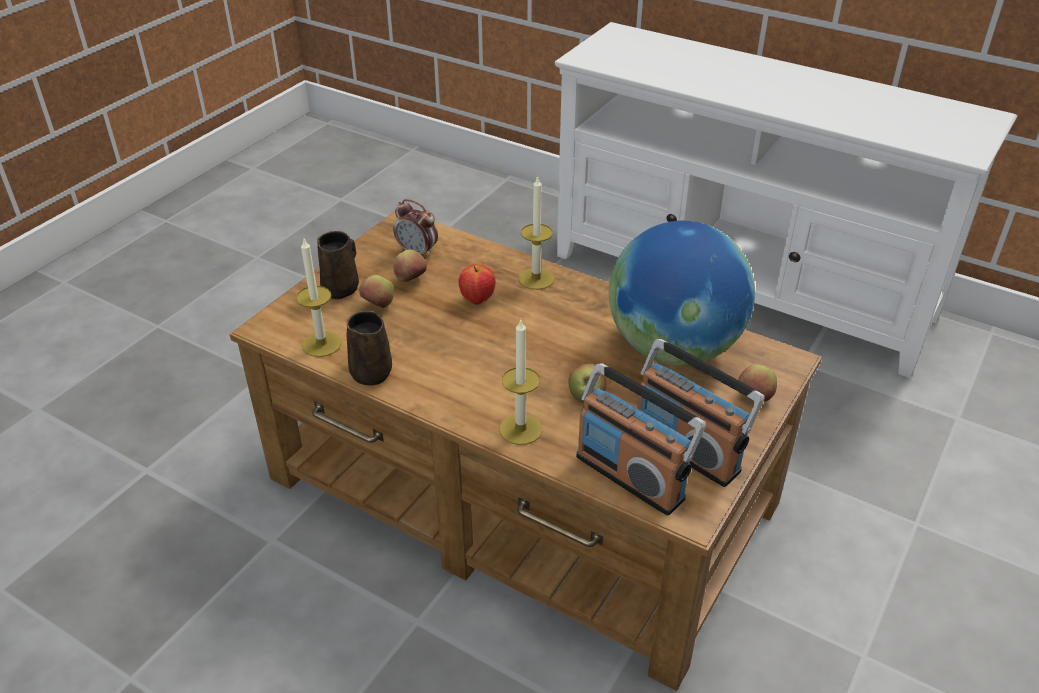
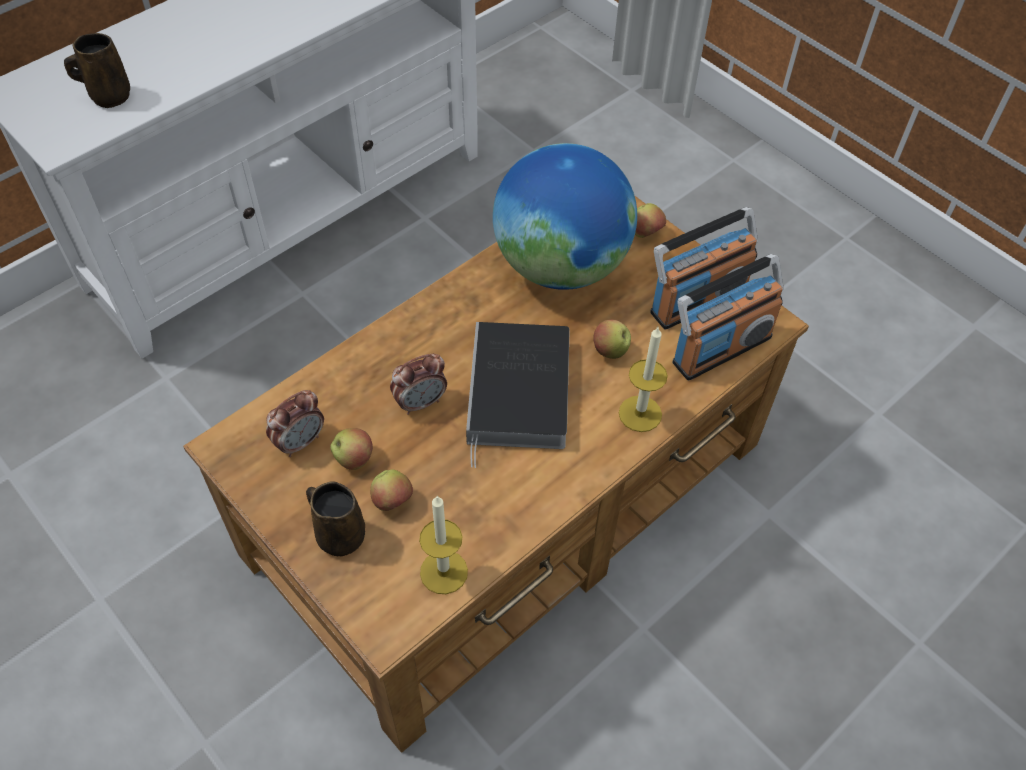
camera: 75 degrees left, 15 degrees up
(371, 371) = (511, 528): brown mug -> brown mug (108, 96)
(477, 300) = (420, 402): apple -> alarm clock
(509, 351) = (520, 395): none -> book
(536, 279) = (404, 340): candle -> none

